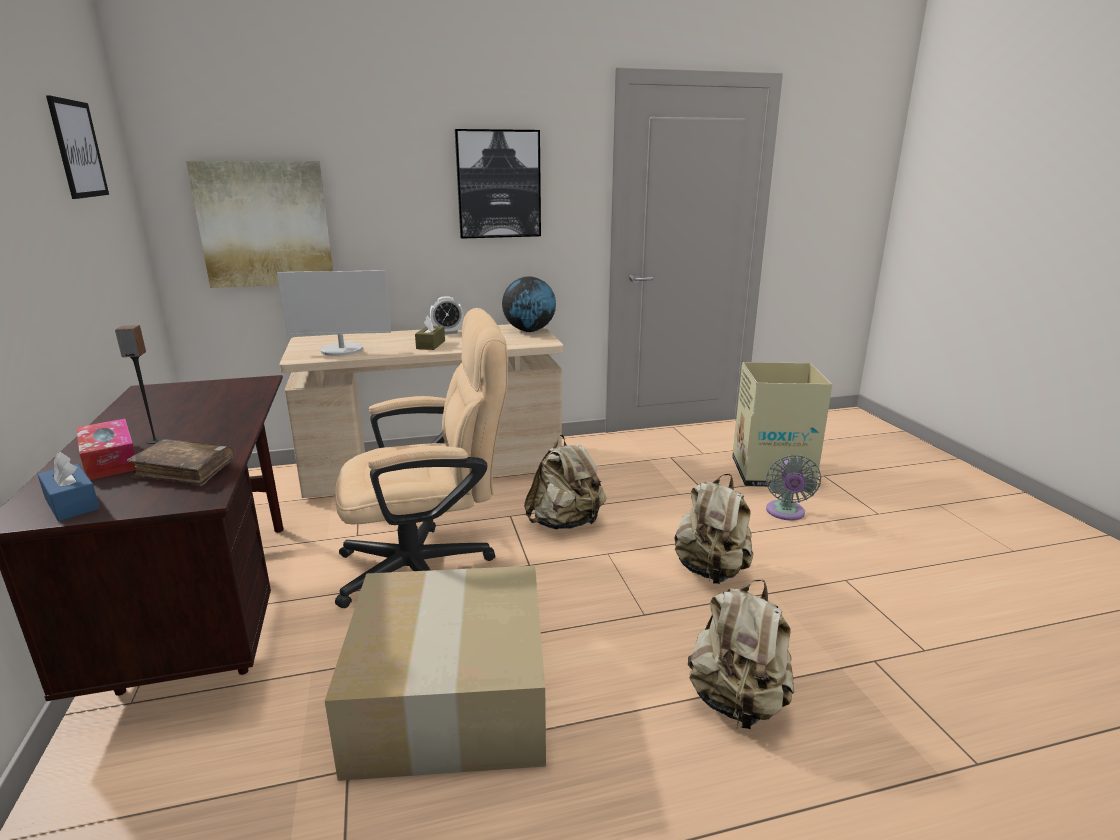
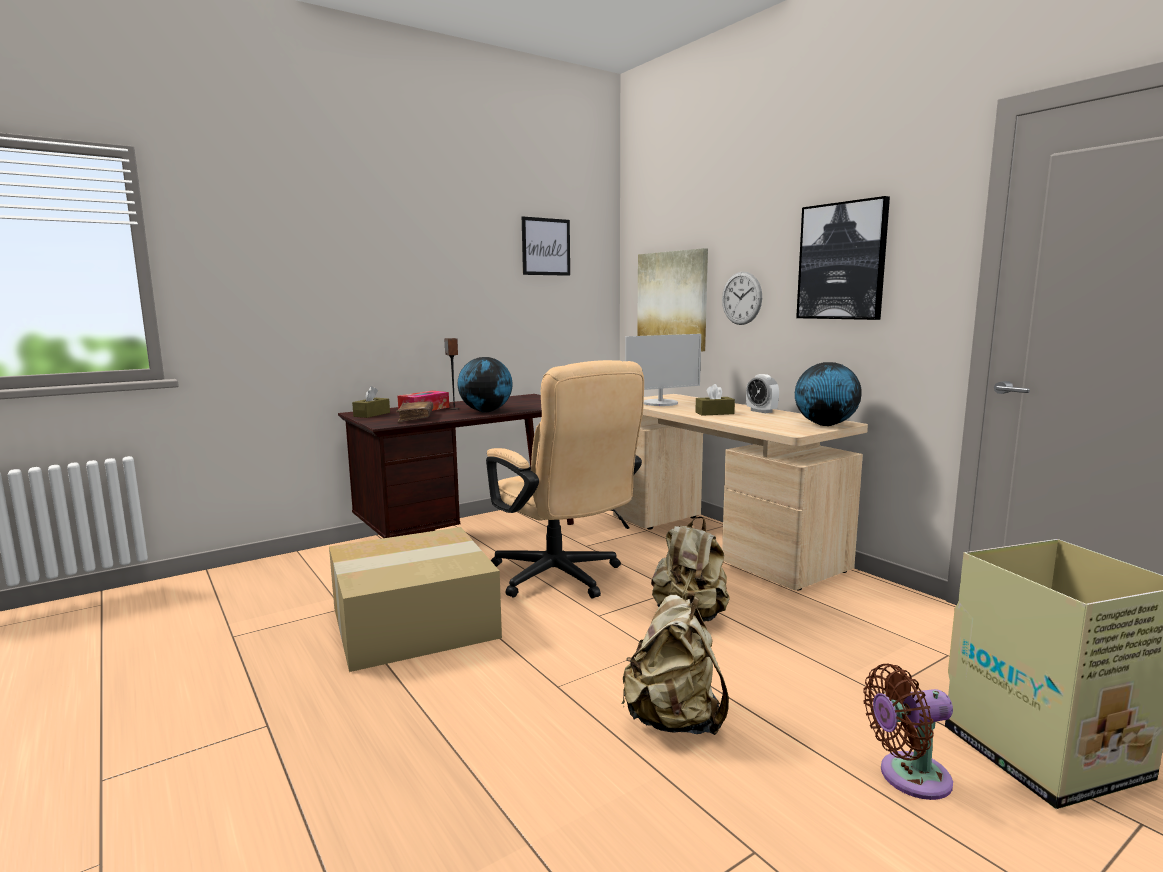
camera: 70 degrees right, 10 degrees down
(72, 504) = (372, 414): blue tissue box -> brown tissue box
(222, 424) = (486, 411): none -> globe
(342, 350) = (660, 403): monitor -> monitor turned 90 degrees counterclockwise
(381, 219) = (741, 298): none -> wall clock
(737, 702) = (441, 760): beige backpack -> none
(785, 513) = (908, 777): grey fan -> brown fan

